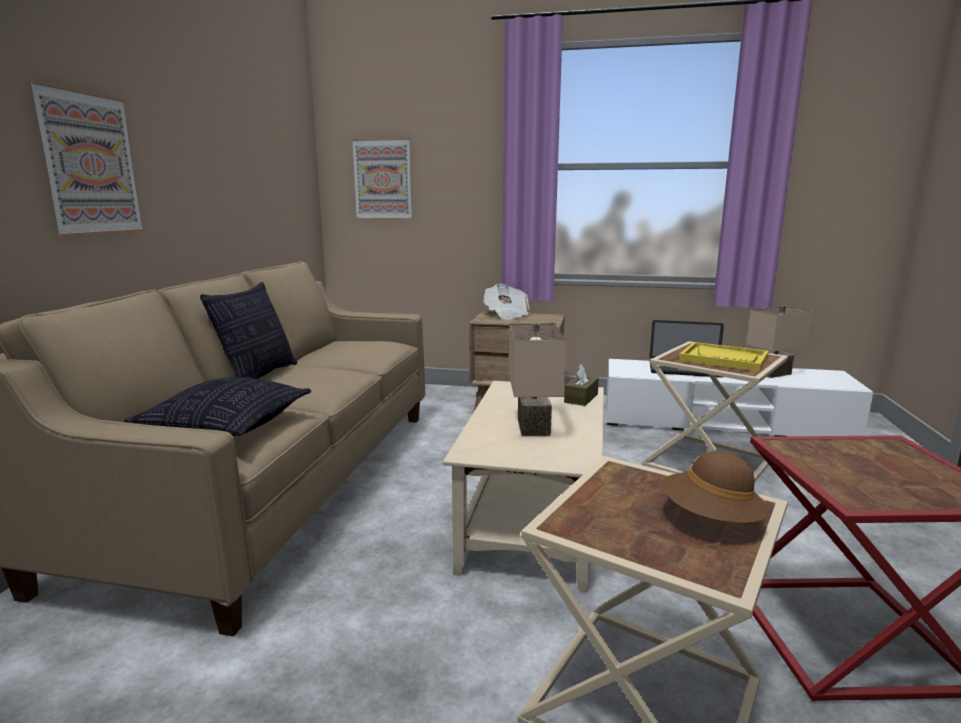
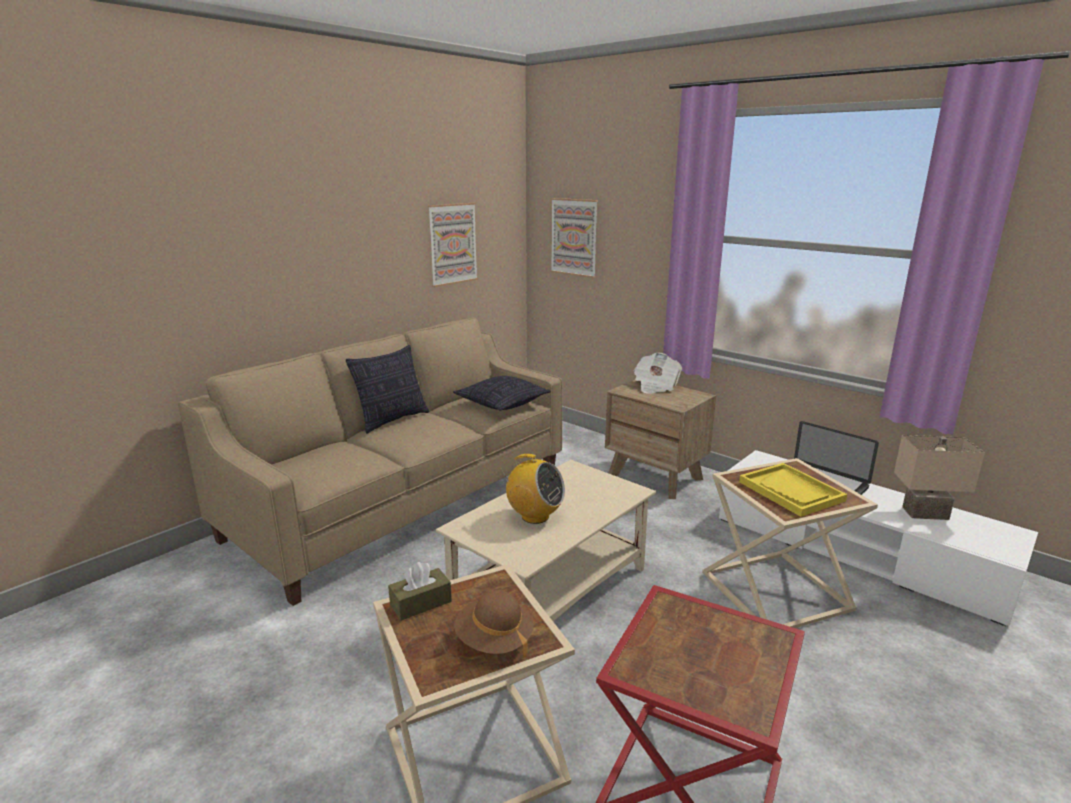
camera: 30 degrees right, 5 degrees up
(89, 164) = (291, 260): picture -> picture (452, 244)
(227, 426) = (325, 464): pillow -> pillow (502, 404)
(530, 427) = (534, 516): beige table lamp -> radio
(581, 398) = (616, 498): brown tissue box -> brown tissue box (421, 603)

